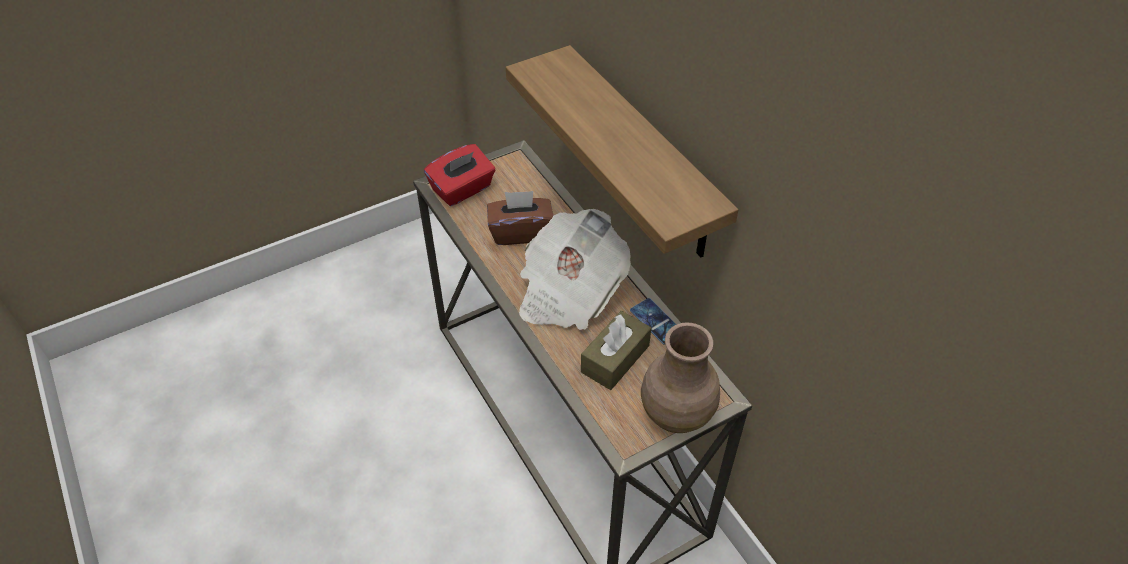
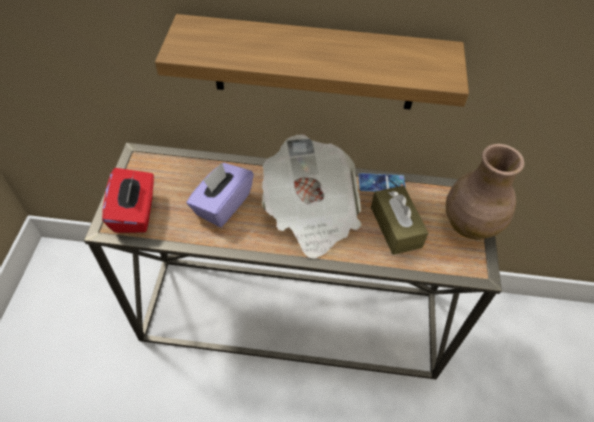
camera: 55 degrees left, 5 degrees up
(521, 232) = (222, 205): brown tissue box -> purple tissue box

